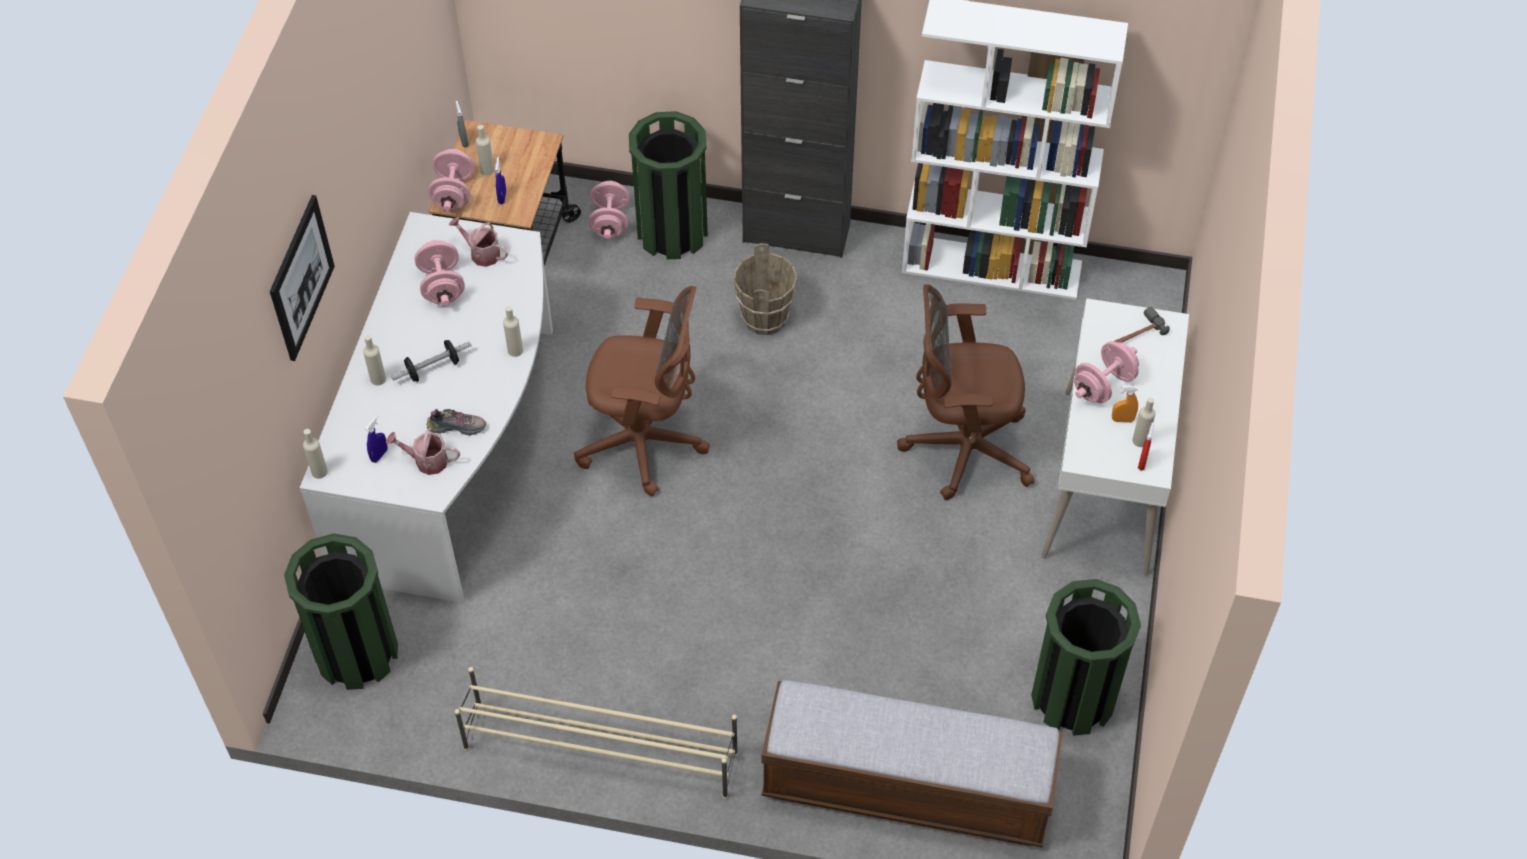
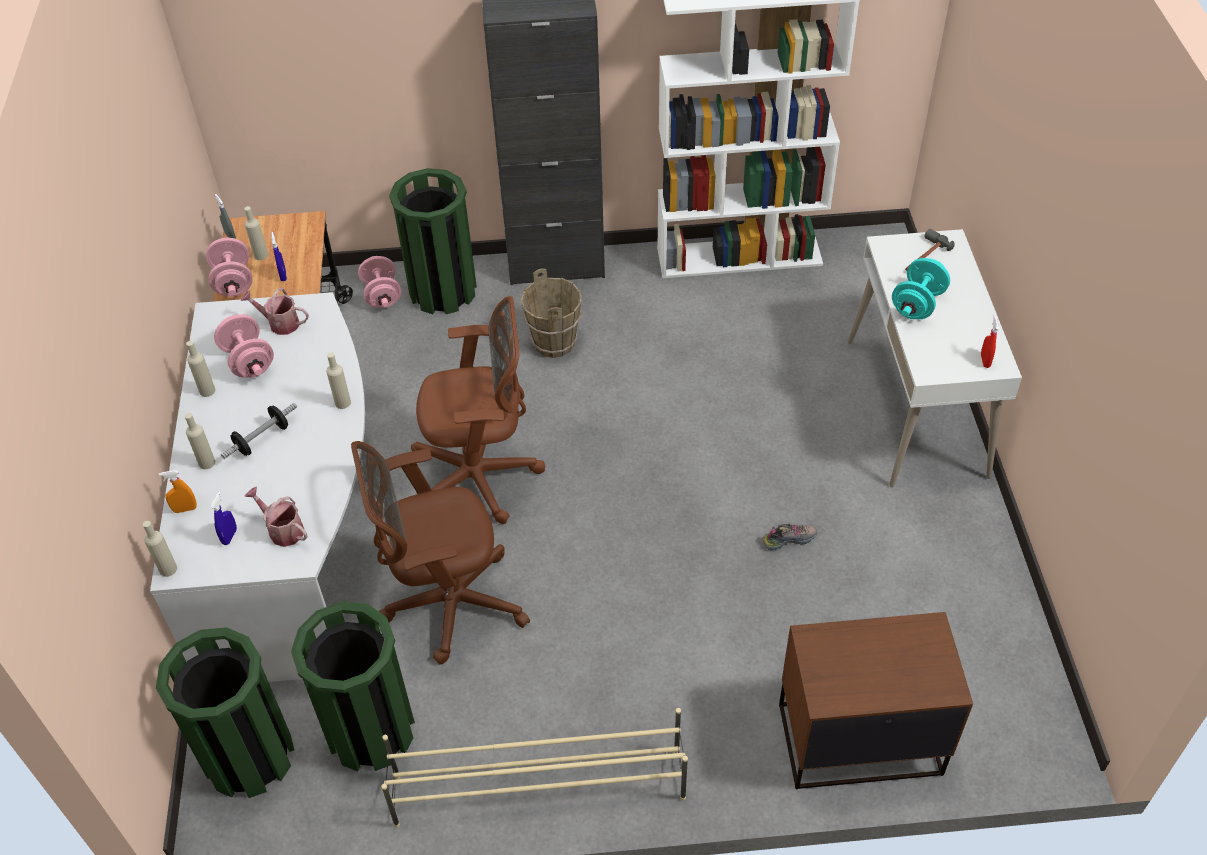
camera: 15 degrees left, 5 degrees down
(301, 278) = (103, 354): picture -> none
(426, 461) = (282, 529): watering can -> watering can turned 45 degrees clockwise
(457, 426) = (305, 488): shoe -> shoe (789, 539)
(906, 789) = (858, 738): bench -> brown nightstand
(961, 448) = (776, 411): brown office chair -> brown office chair (447, 604)
(1073, 698) = (975, 606): green trash can -> green trash can (371, 731)
(1103, 385) = (917, 304): pink dumbbell -> turquoise dumbbell
(1122, 419) = (949, 329): orange spray bottle -> orange spray bottle (185, 509)
(1140, 440) = (973, 342): beige bottle -> beige bottle (207, 391)

